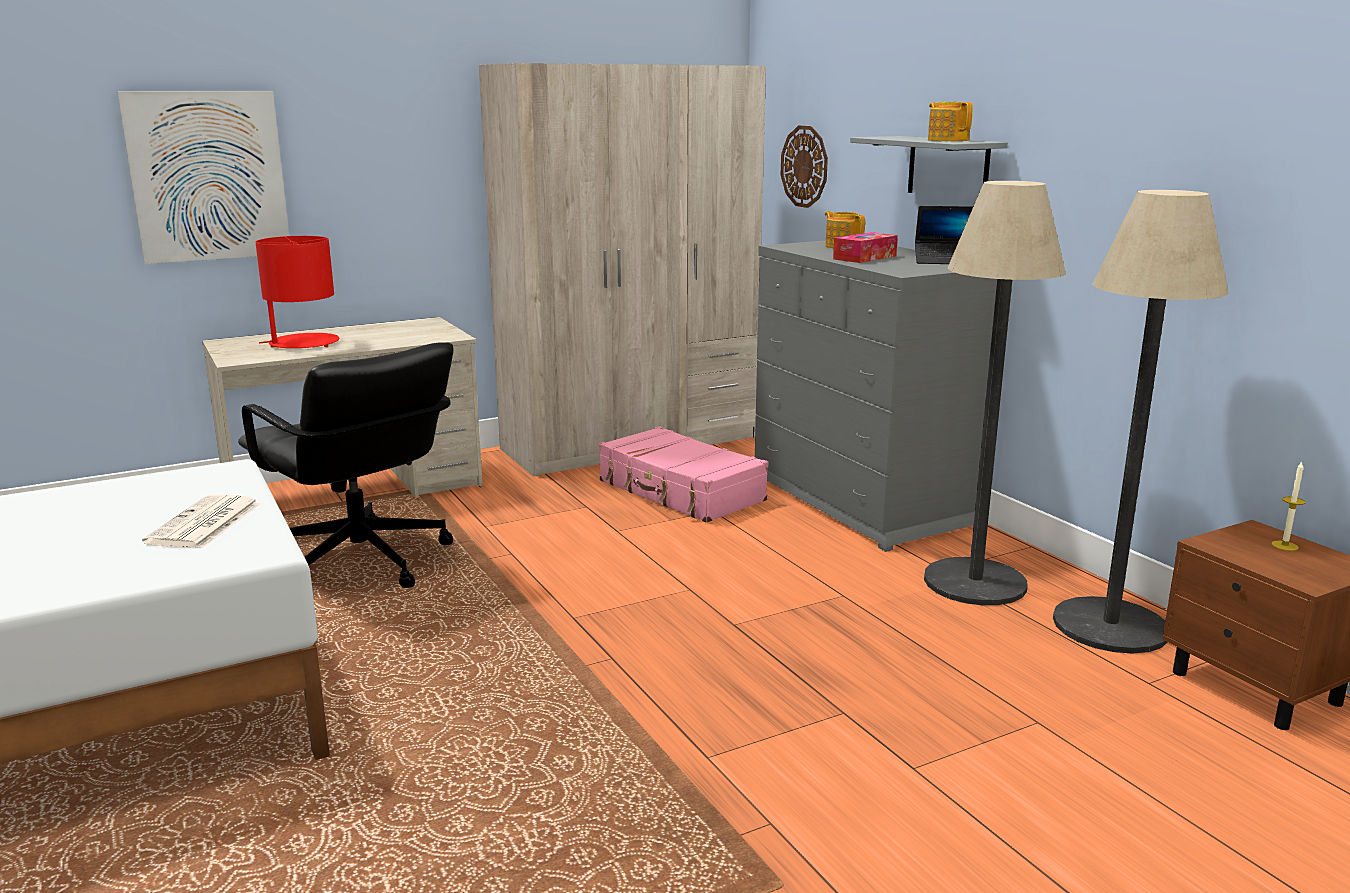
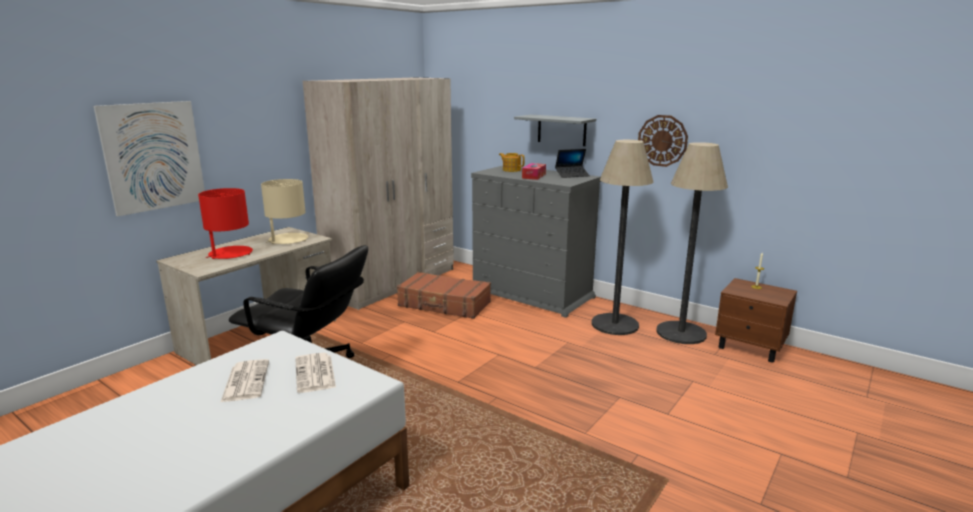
camera: 25 degrees left, 0 degrees up
(108, 514) = (245, 381): none -> newspaper
(409, 334) = (288, 240): none -> beige table lamp
(680, 491) = (444, 304): pink suitcase -> brown suitcase
(804, 166) = (468, 128): wall clock -> wall clock (662, 140)
(948, 140) = (568, 118): teapot -> none

